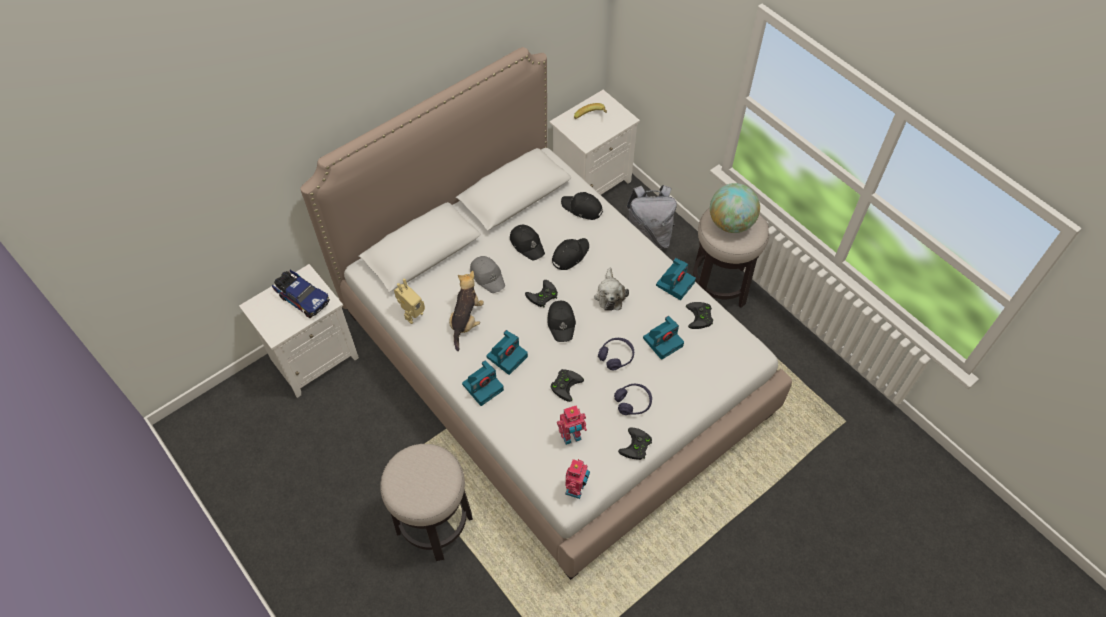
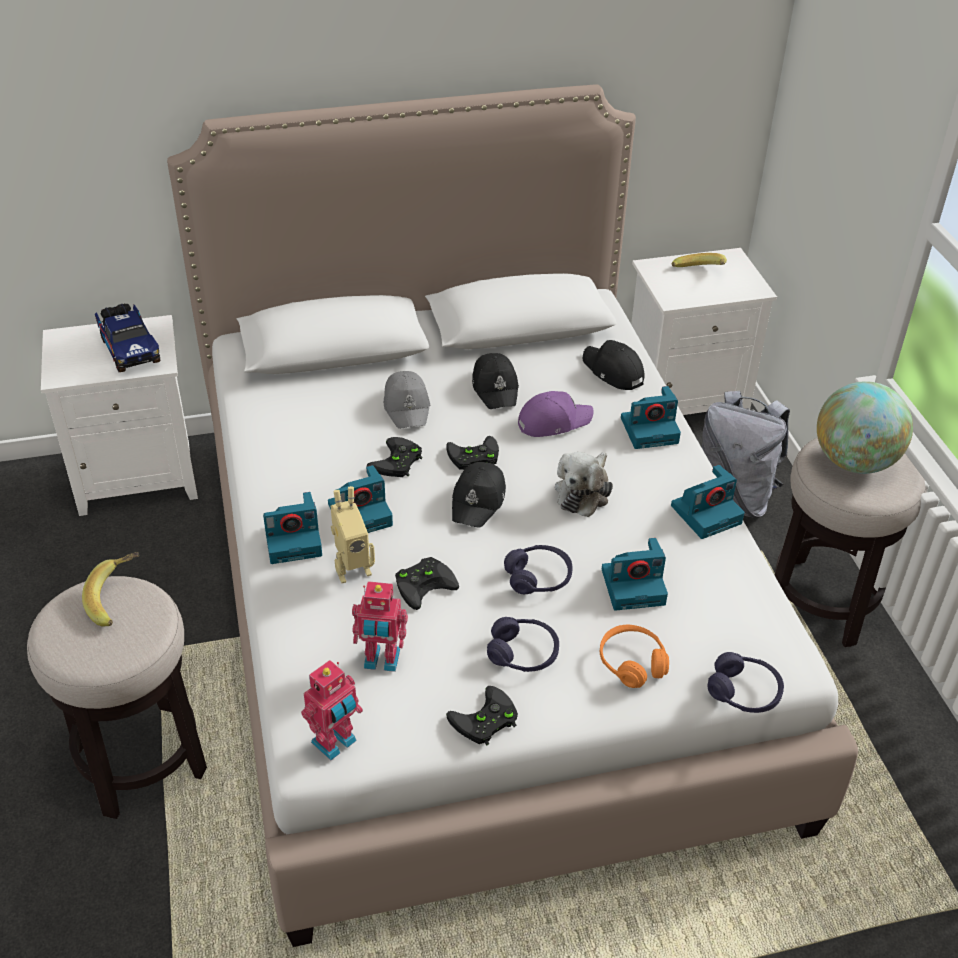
camera: 25 degrees right, 15 degrees down
(411, 314) = (261, 415): toy robot -> toy robot (351, 568)
(420, 462) = (118, 600): none -> banana
(466, 321) = (333, 449): plush toy -> none
(570, 255) = (553, 421): black cap -> purple cap
(621, 240) = (650, 430): none -> camera
(684, 385) = (632, 663): none -> orange headphones
(700, 317) = (723, 575): black game controller -> black game controller (397, 462)
(740, 379) = (744, 692): none -> purple headphones

